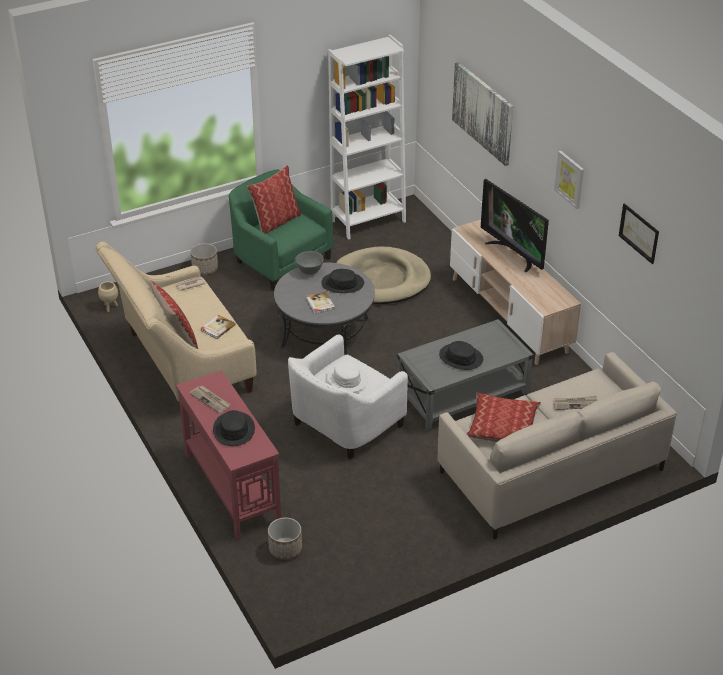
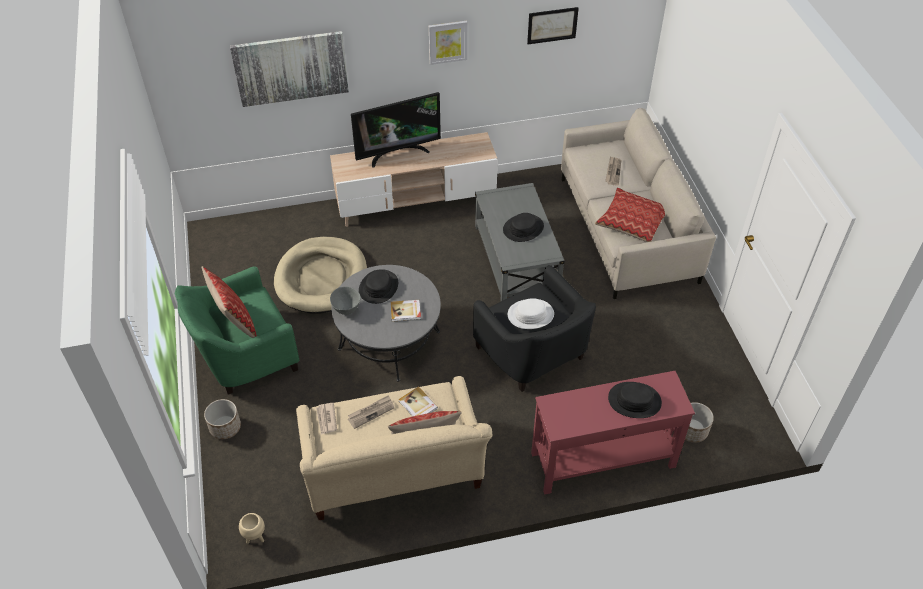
camera: 75 degrees left, 10 degrees up
(210, 400) = (583, 413): newspaper -> newspaper (371, 412)
(344, 425) = (533, 353): white armchair -> black armchair
(368, 221) = (214, 267): white bookcase -> none

